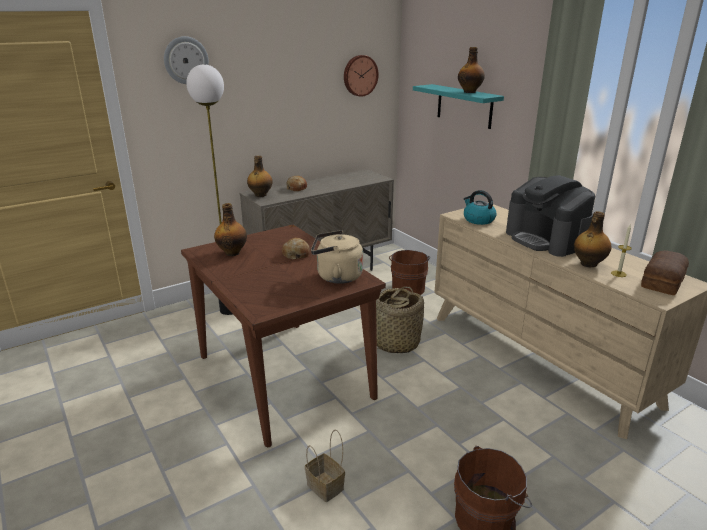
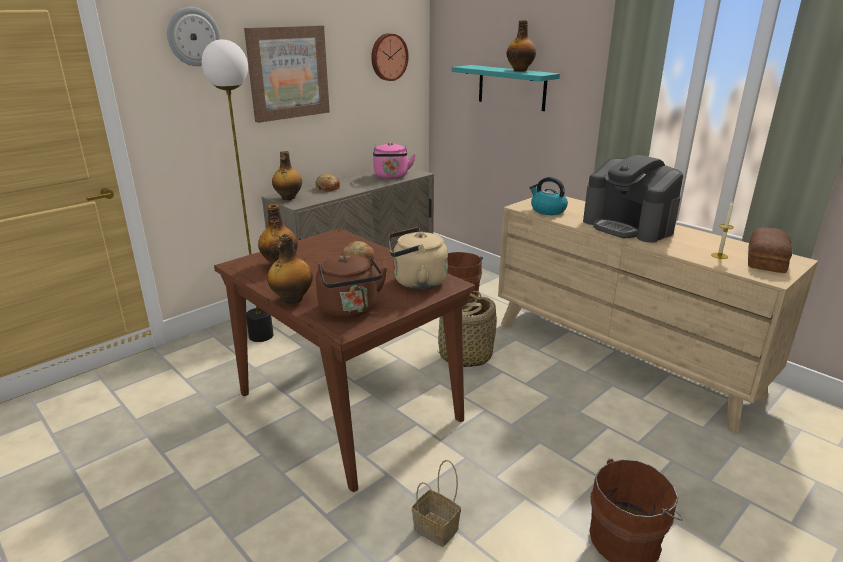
camera: 10 degrees left, 0 degrees up
(266, 89) = (288, 72): none -> picture
(272, 296) = (350, 310): none -> brown kettle
(355, 180) = (391, 176): none -> pink kettle
(588, 264) = (684, 248): bottle -> bottle (292, 299)

